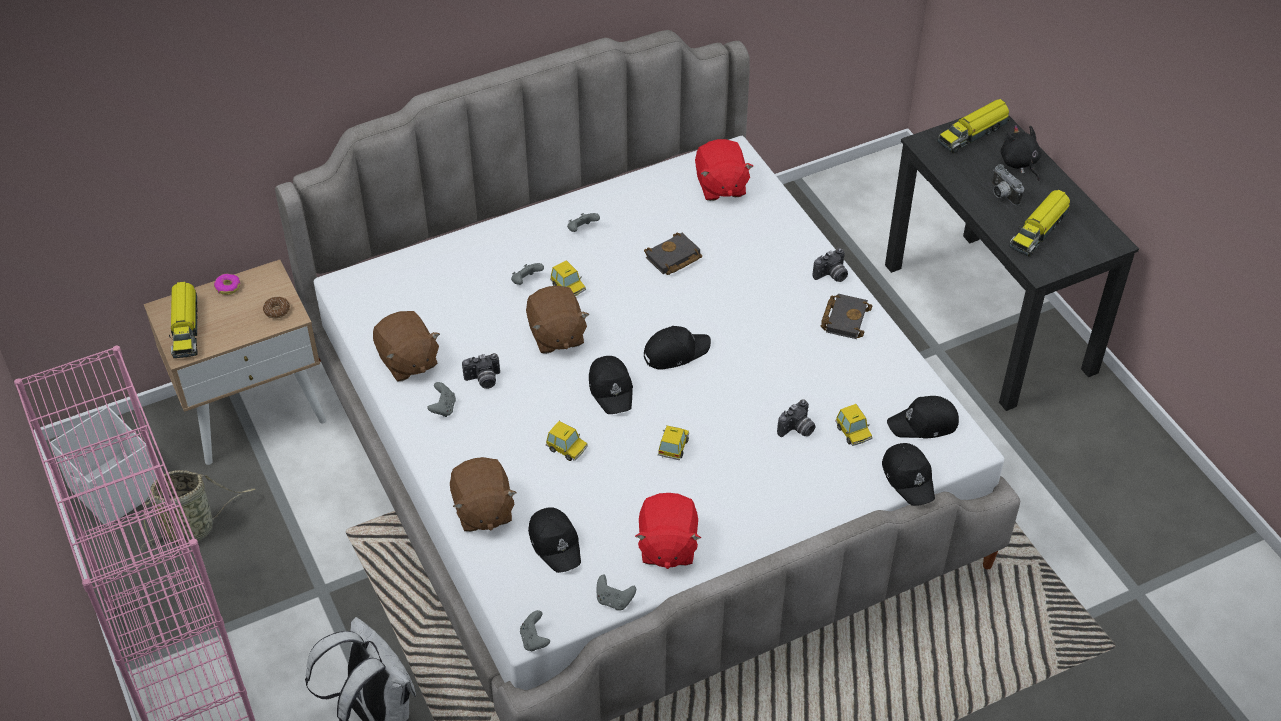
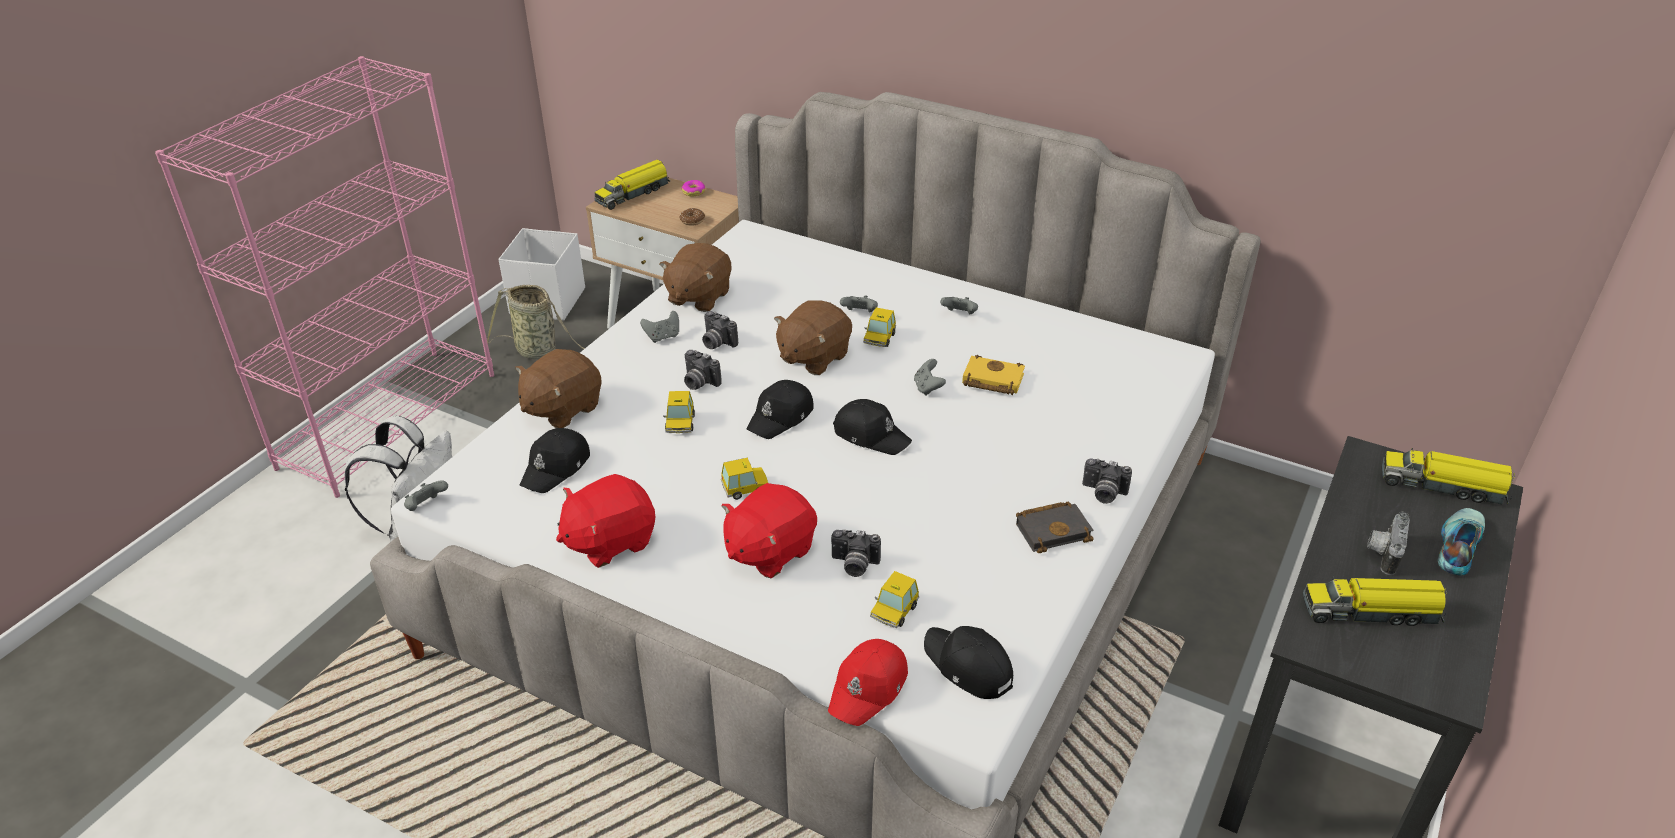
camera: 55 degrees right, 10 degrees down
(525, 414) = (698, 382): none -> camera
(614, 600) = (511, 536): grey game controller -> grey game controller (928, 388)
(673, 259) = (991, 380): black book -> yellow book
(720, 186) = (1125, 367): red plush toy -> red plush toy (769, 551)
(909, 478) = (869, 688): black cap -> red cap
(1019, 163) = (1456, 546): black plush toy -> shoe

